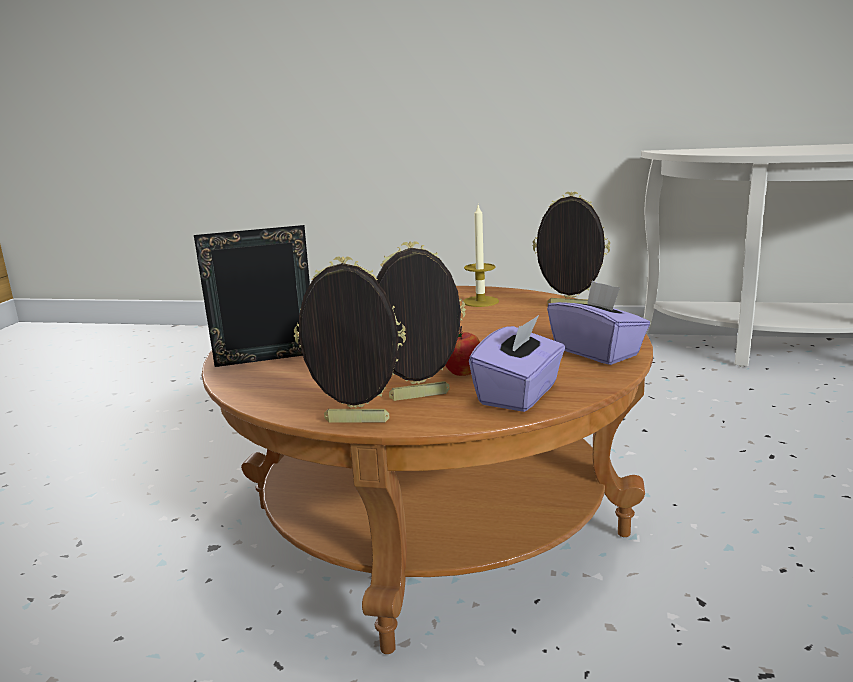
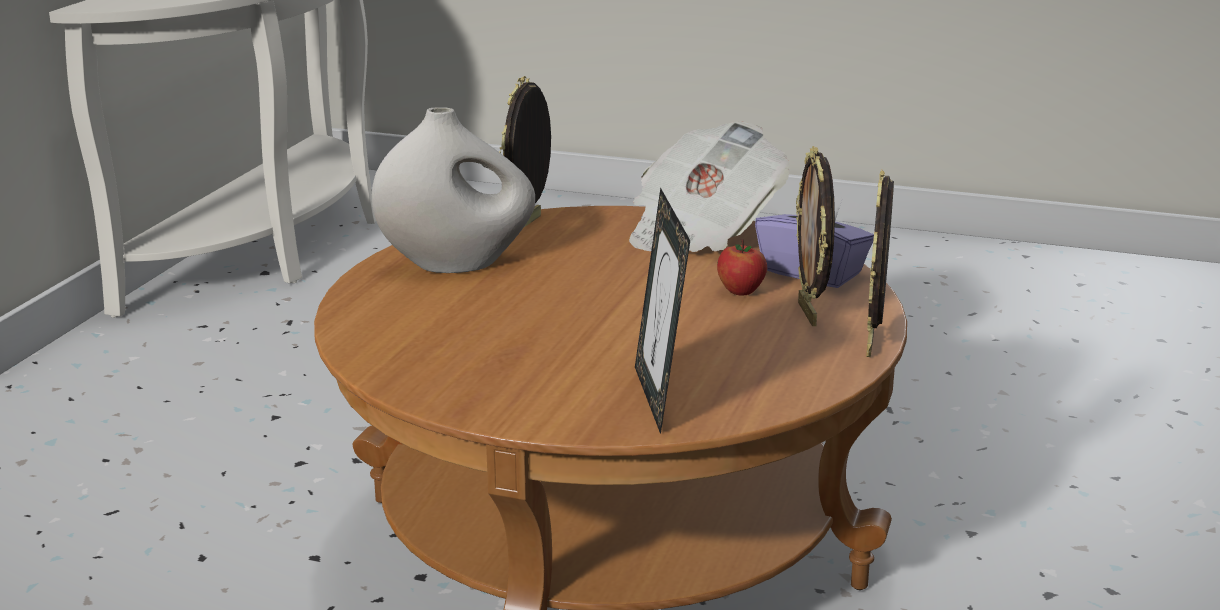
camera: 85 degrees left, 5 degrees up
(480, 301) = (457, 264): candle -> white vase
(597, 352) = (701, 231): purple tissue box -> newspaper

